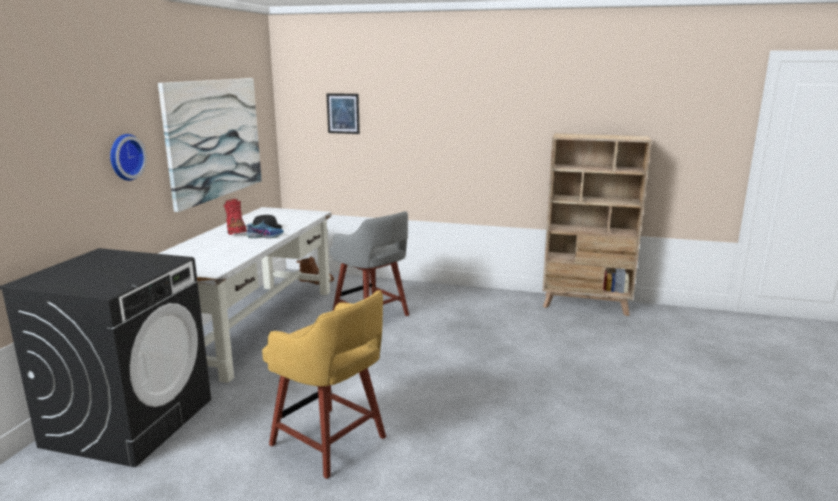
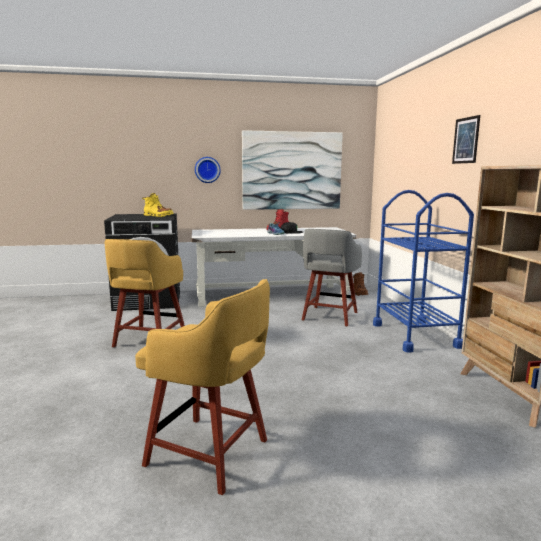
camera: 65 degrees right, 5 degrees down
(122, 261) = (158, 216): none -> yellow boot
(343, 113) = (398, 158): picture -> picture (466, 140)
(459, 297) = (415, 335): none -> blue cart
(636, 441) = (210, 454): none -> yellow stool

